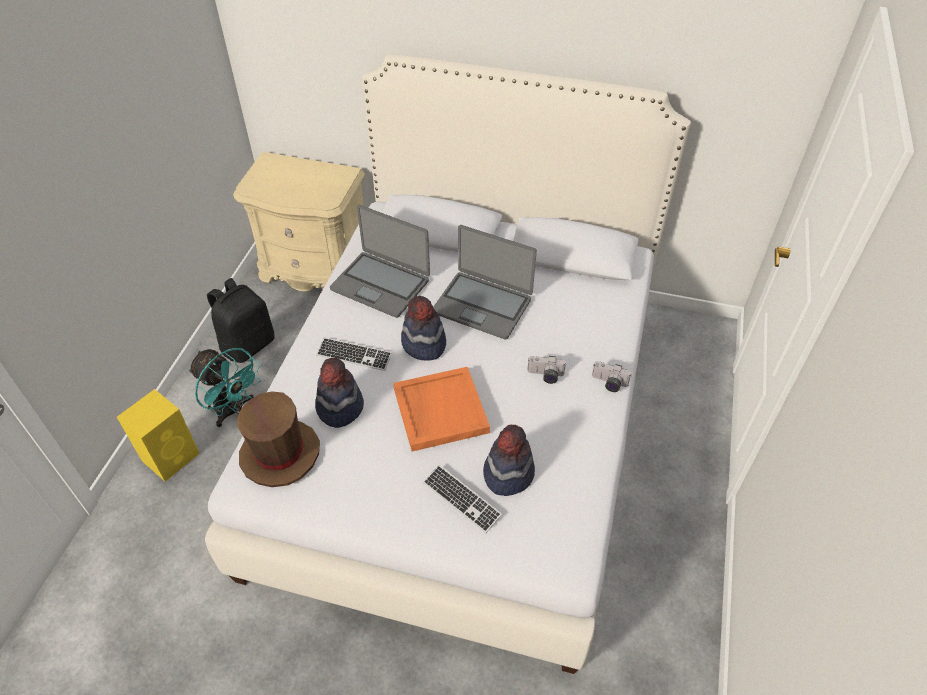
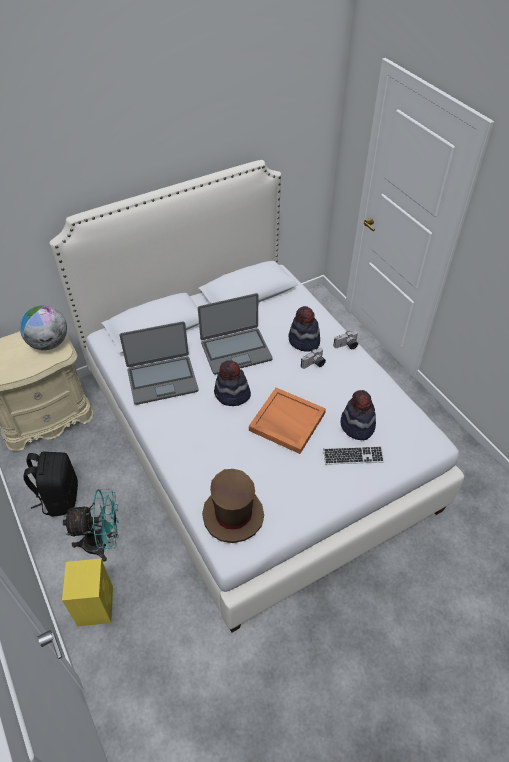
camera: 45 degrees left, 0 degrees up
(329, 186) = (49, 343): none -> globe
(339, 407) = (232, 463): hat -> hat (303, 341)
(354, 355) = (201, 430): keyboard -> none

